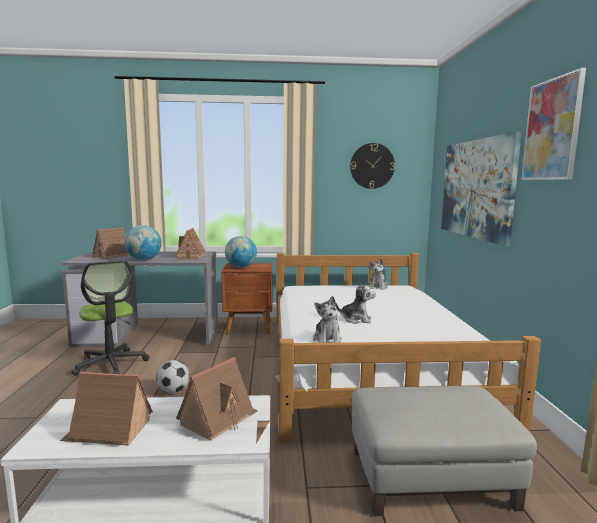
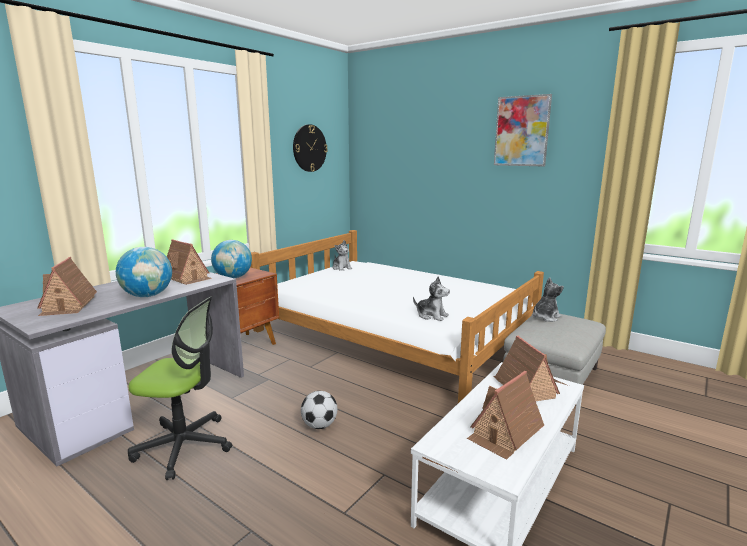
camera: 50 degrees left, 5 degrees up
(356, 320) = (405, 296): plush toy -> plush toy (545, 317)
(476, 189) = (429, 170): picture -> none

